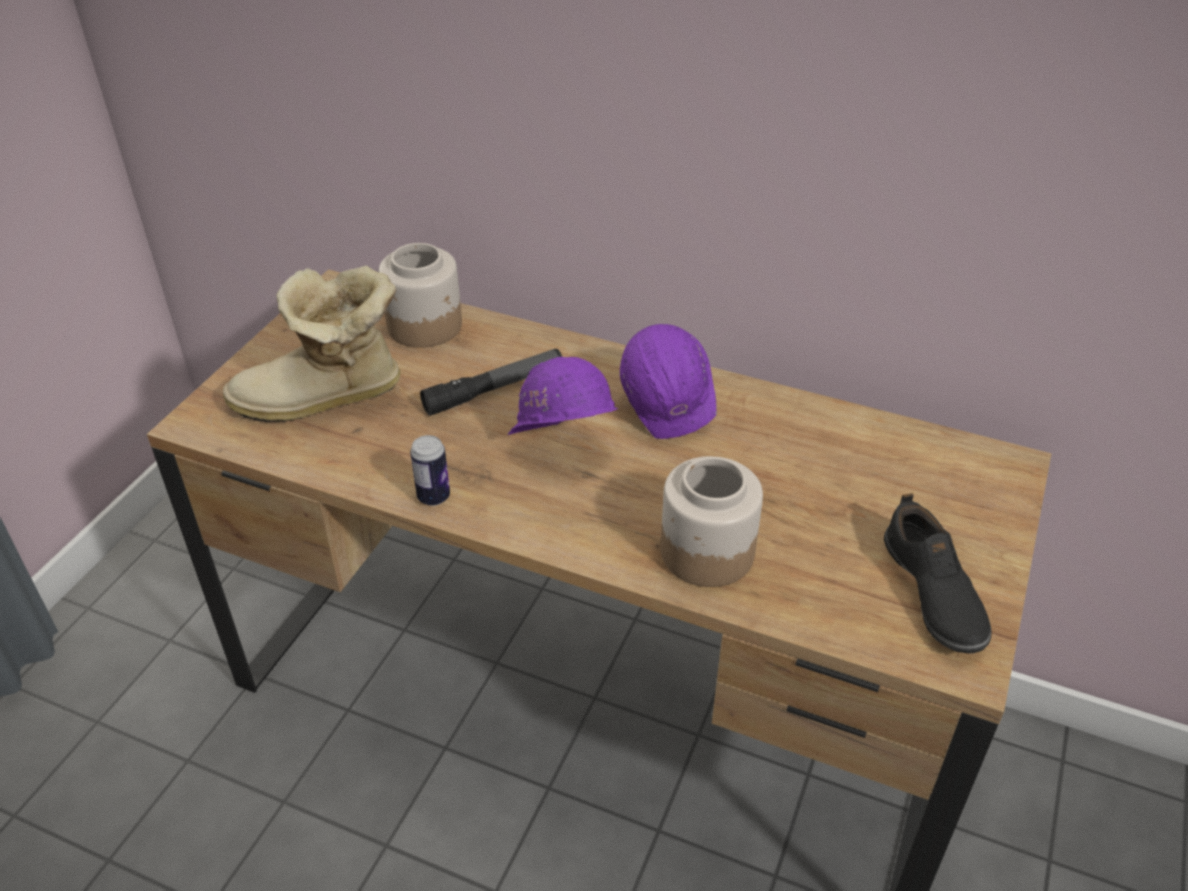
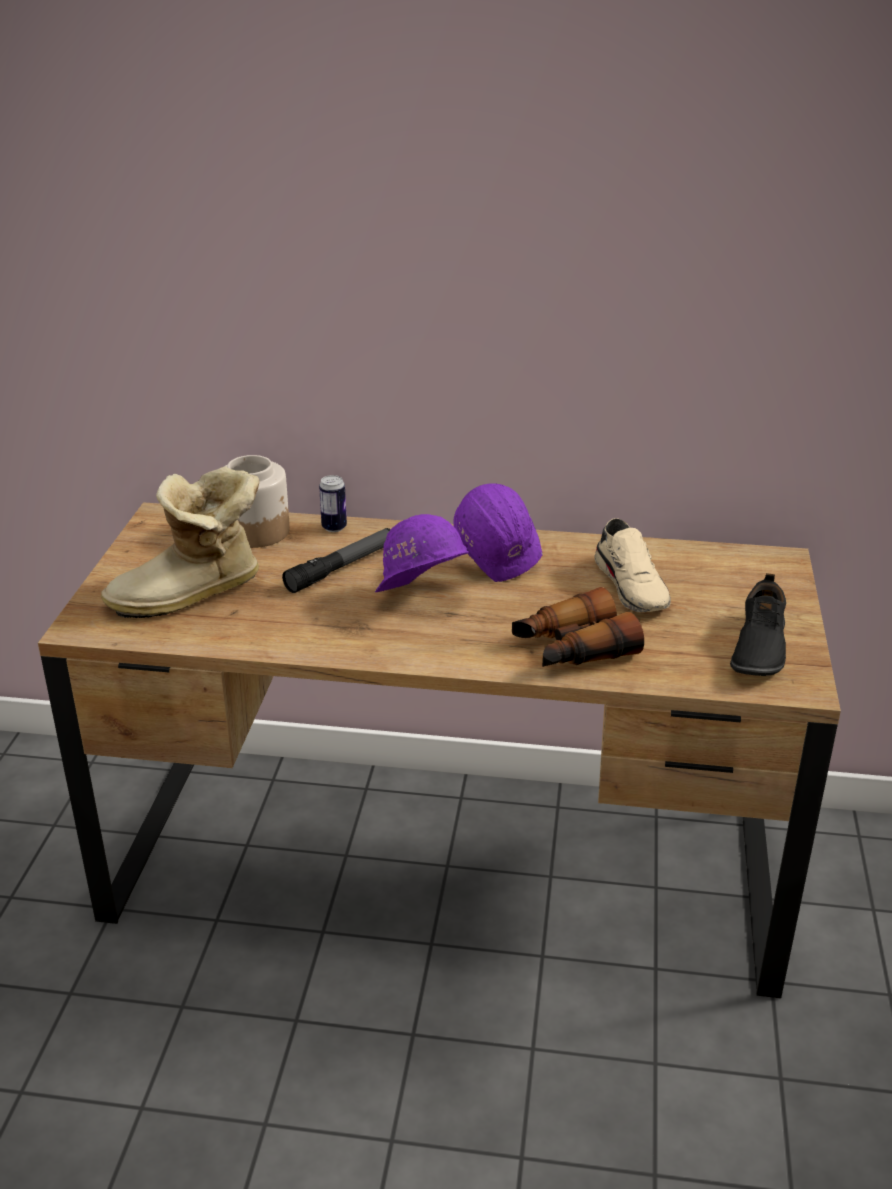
camera: 15 degrees left, 10 degrees down
(433, 497) = (327, 648): can -> can (334, 527)
(706, 551) = (572, 649): jar -> binoculars
(813, 473) = (633, 586): none -> beige shoe
(932, 593) = (757, 648): black shoe -> black shoe turned 45 degrees clockwise

